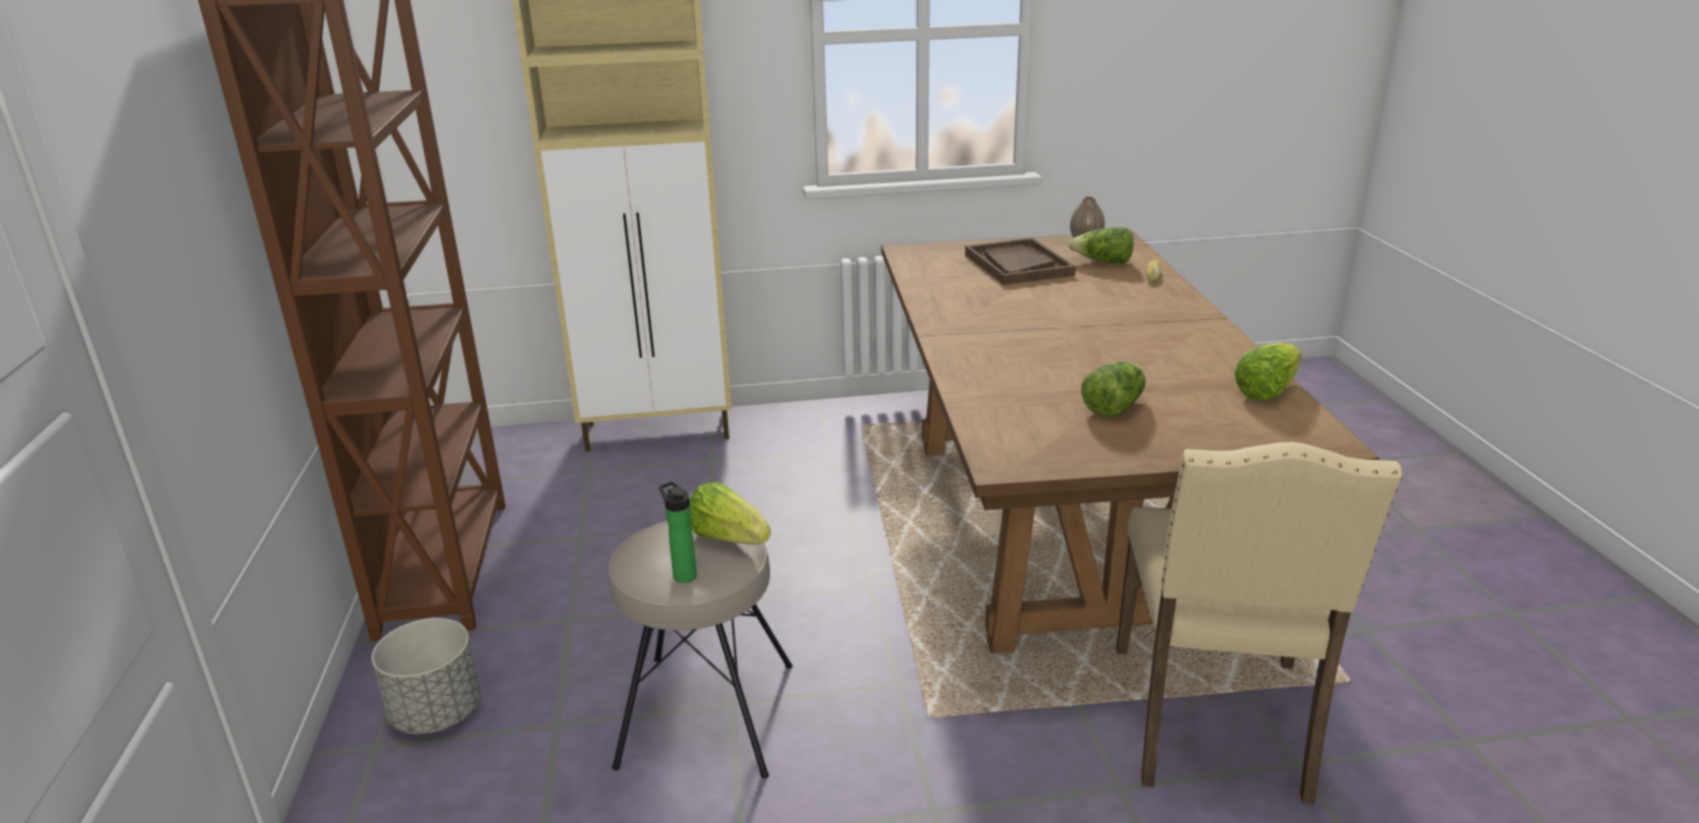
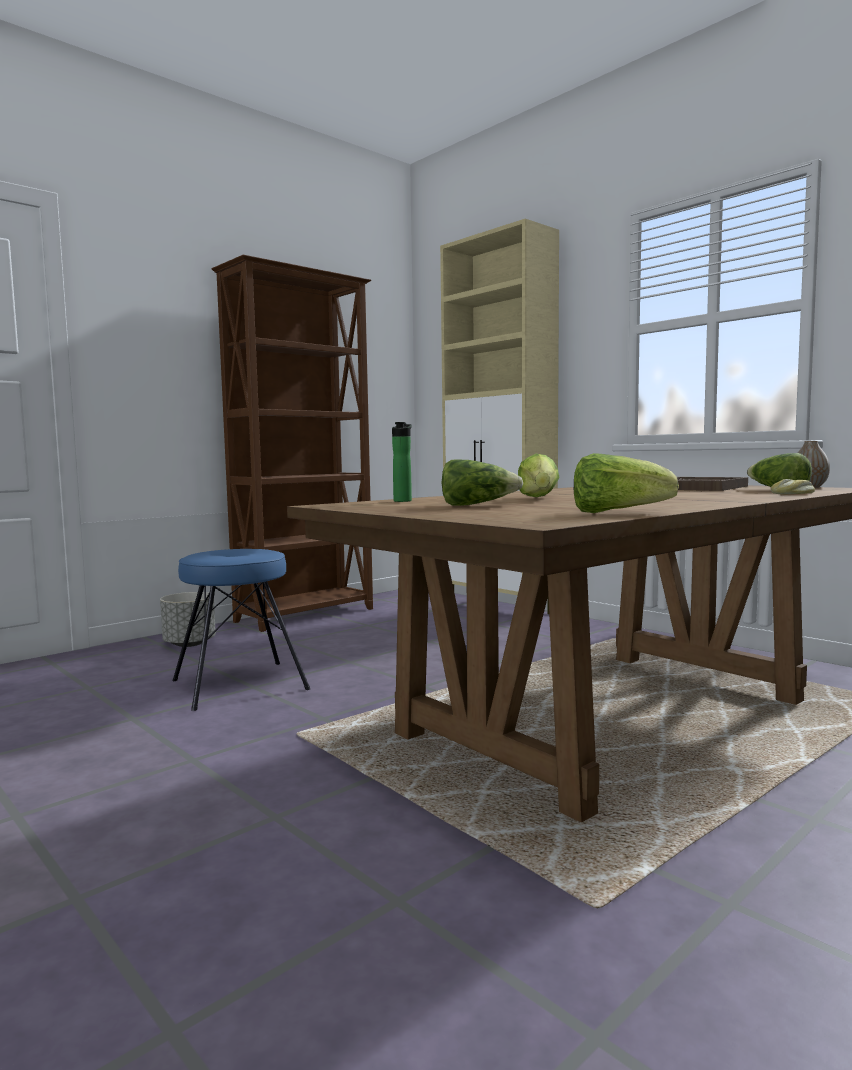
camera: 55 degrees right, 20 degrees down
(683, 574) = (207, 555): bottle -> bottle (403, 501)
(705, 714) = (239, 684): beige stool -> blue stool
(728, 538) = (256, 554): lettuce -> lettuce (539, 498)
(1214, 724) = (412, 841): beige chair -> none

